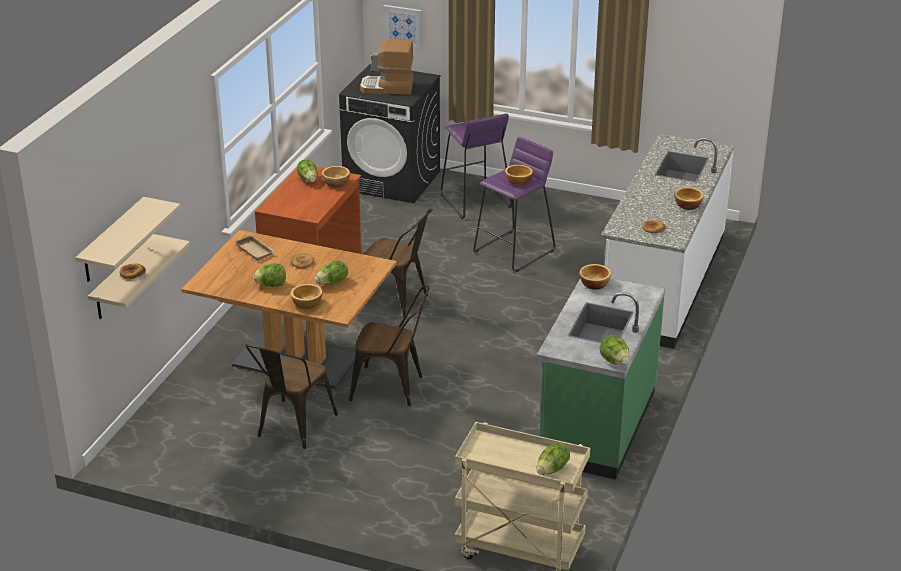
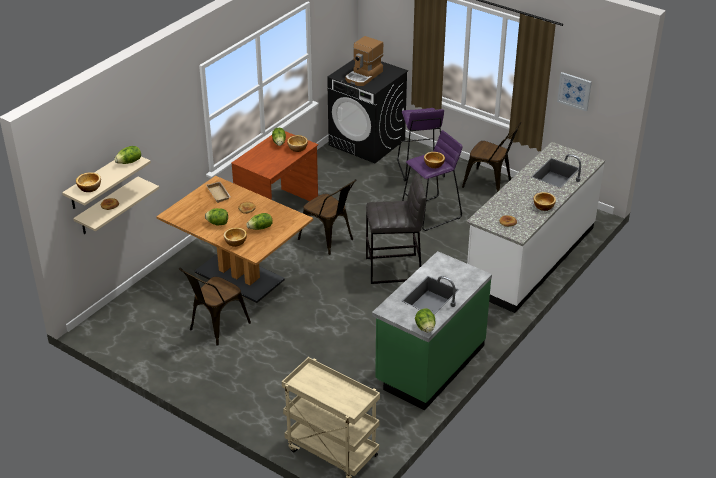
camera: 15 degrees right, 5 degrees up
(387, 88) = (364, 76): coffee machine -> coffee machine turned 75 degrees counterclockwise
(393, 388) = (297, 309): brown chair -> brown chair (491, 184)
(403, 26) = (384, 30): picture -> picture (574, 91)
(498, 322) = (394, 269): none -> grey stool
(552, 469) = (347, 404): lettuce -> lettuce (129, 162)
(594, 283) = (441, 261): bowl -> bowl (90, 187)

